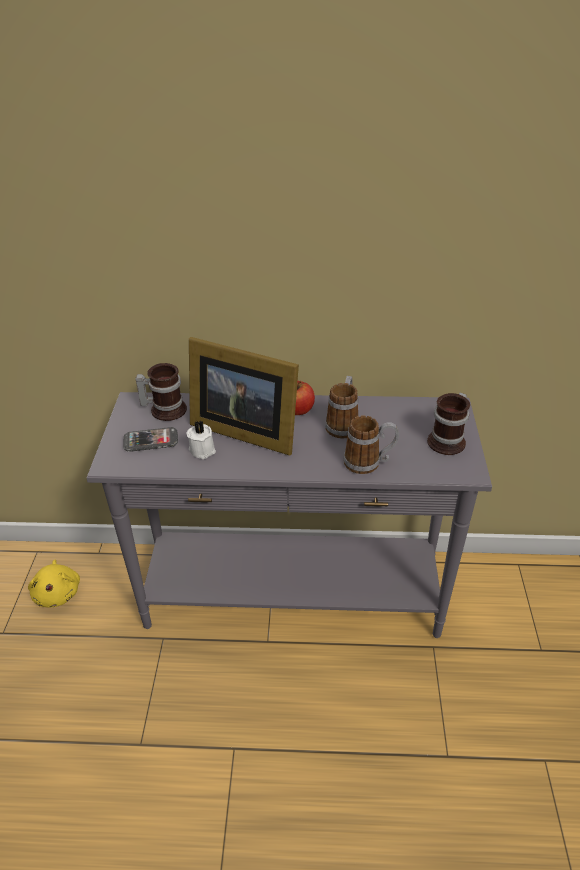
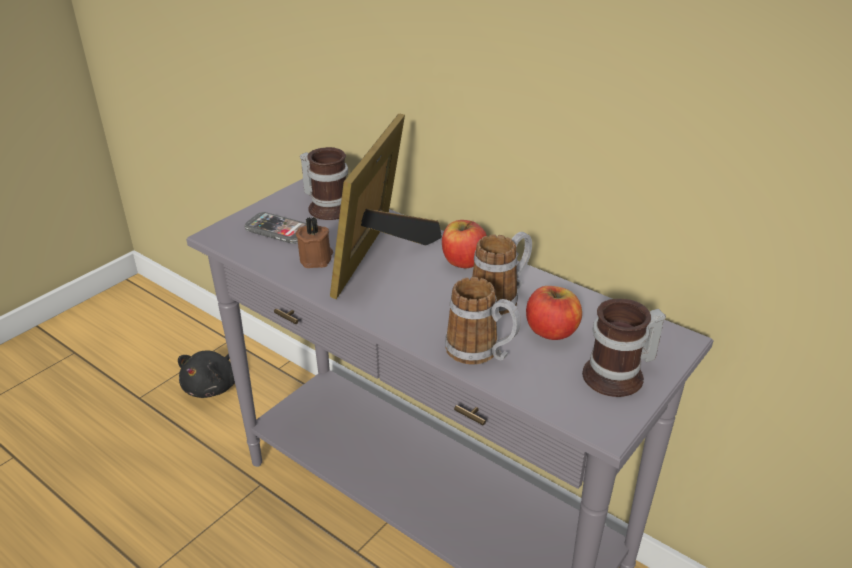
camera: 35 degrees right, 5 degrees down
(58, 592) = (212, 386): yellow plush toy -> black plush toy
(203, 449) = (317, 258): white candle -> brown candle
(243, 429) = (381, 256): picture frame -> picture frame turned 45 degrees clockwise
(391, 431) = (551, 331): none -> apple

